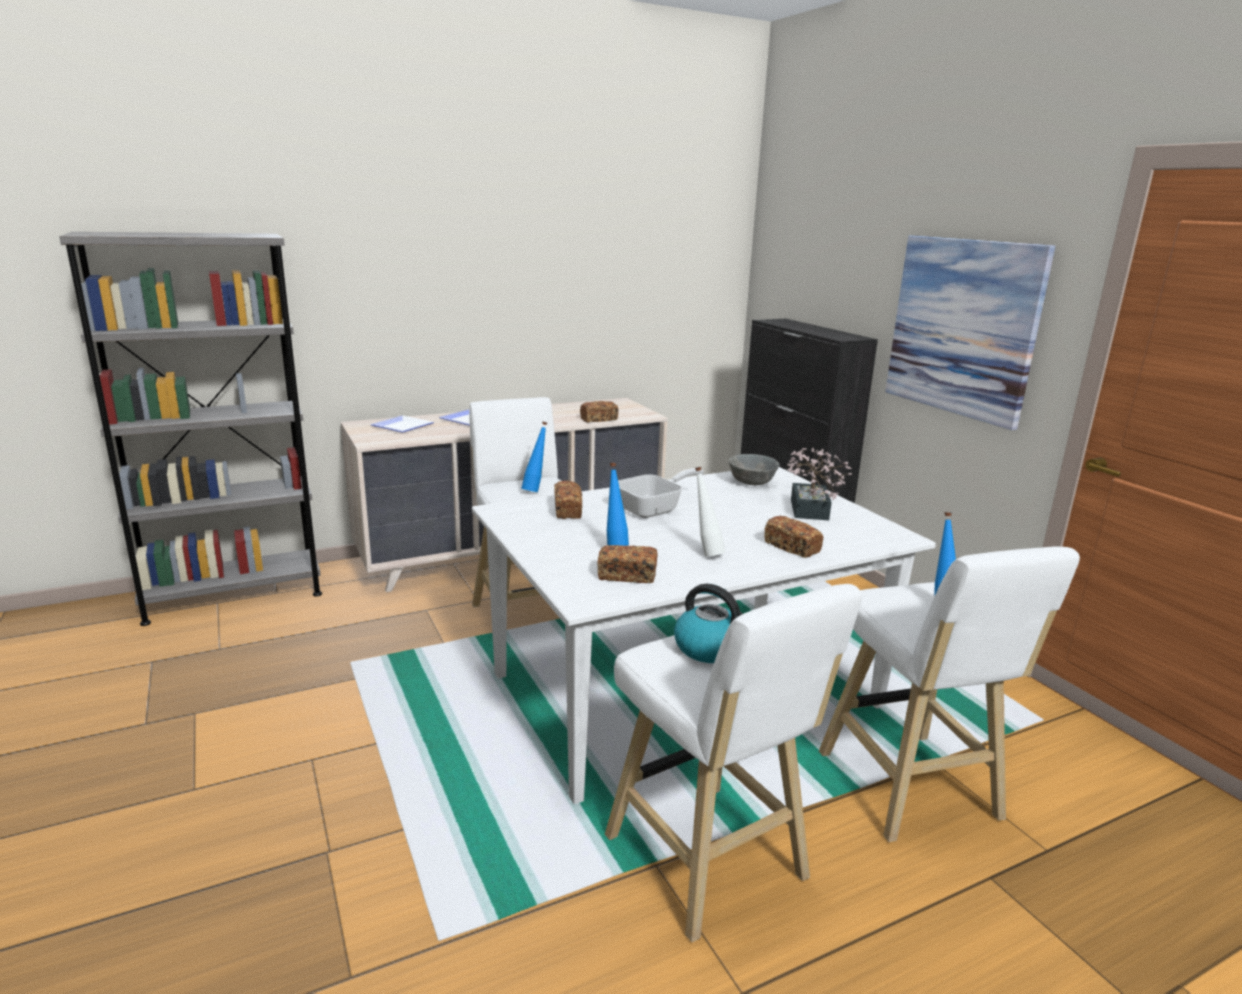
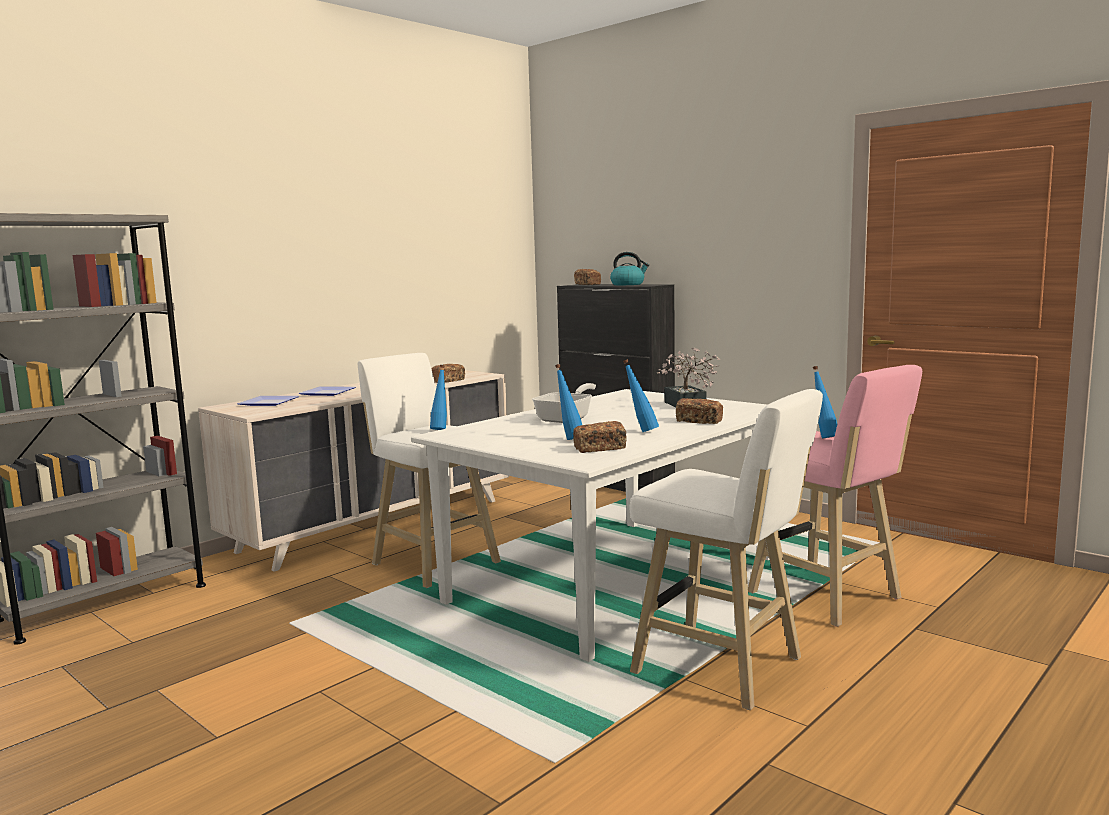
camera: 20 degrees left, 10 degrees down
(568, 510) = (498, 427): bread -> bread (587, 284)
(705, 552) = (641, 431): white bottle -> blue bottle
(711, 648) = (700, 477): kettle -> kettle (628, 284)
(752, 483) = (623, 398): grey bowl -> none
(911, 790) = (829, 598): white stool -> pink stool
(962, 327) = (747, 262): picture -> none

